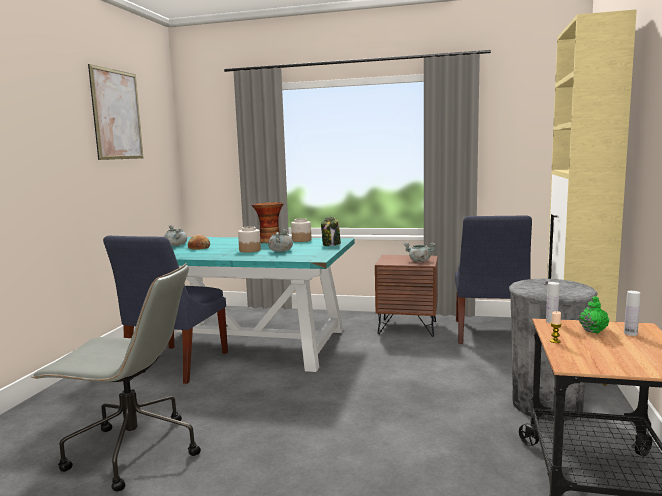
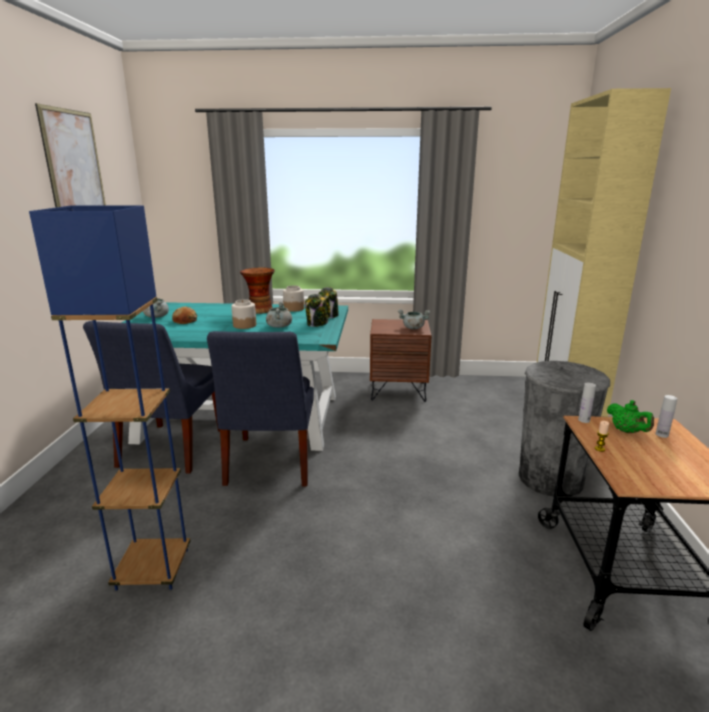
camera: 10 degrees left, 10 degrees up
(131, 452) = (153, 569): grey office chair -> blue floor lamp
(316, 249) = (317, 324): none -> jar
(489, 334) = (476, 396): blue chair -> blue chair (270, 463)
(593, 330) = (627, 431): green teapot -> green teapot turned 135 degrees clockwise

